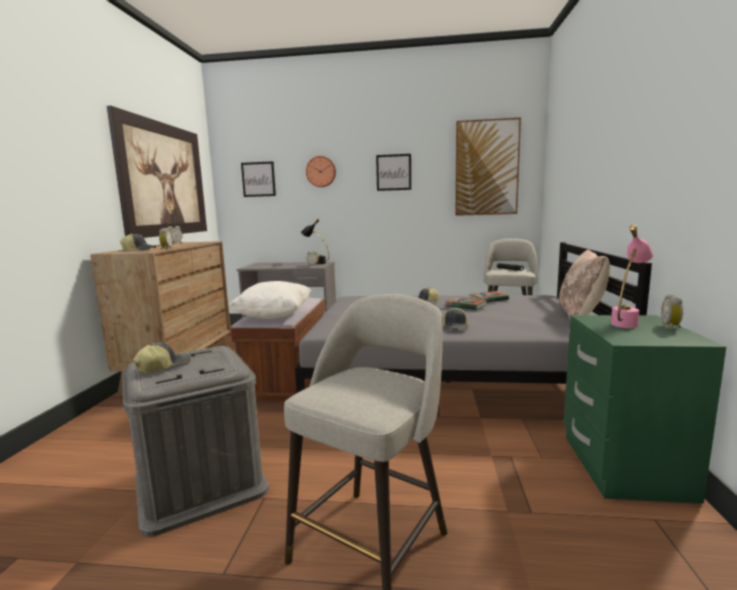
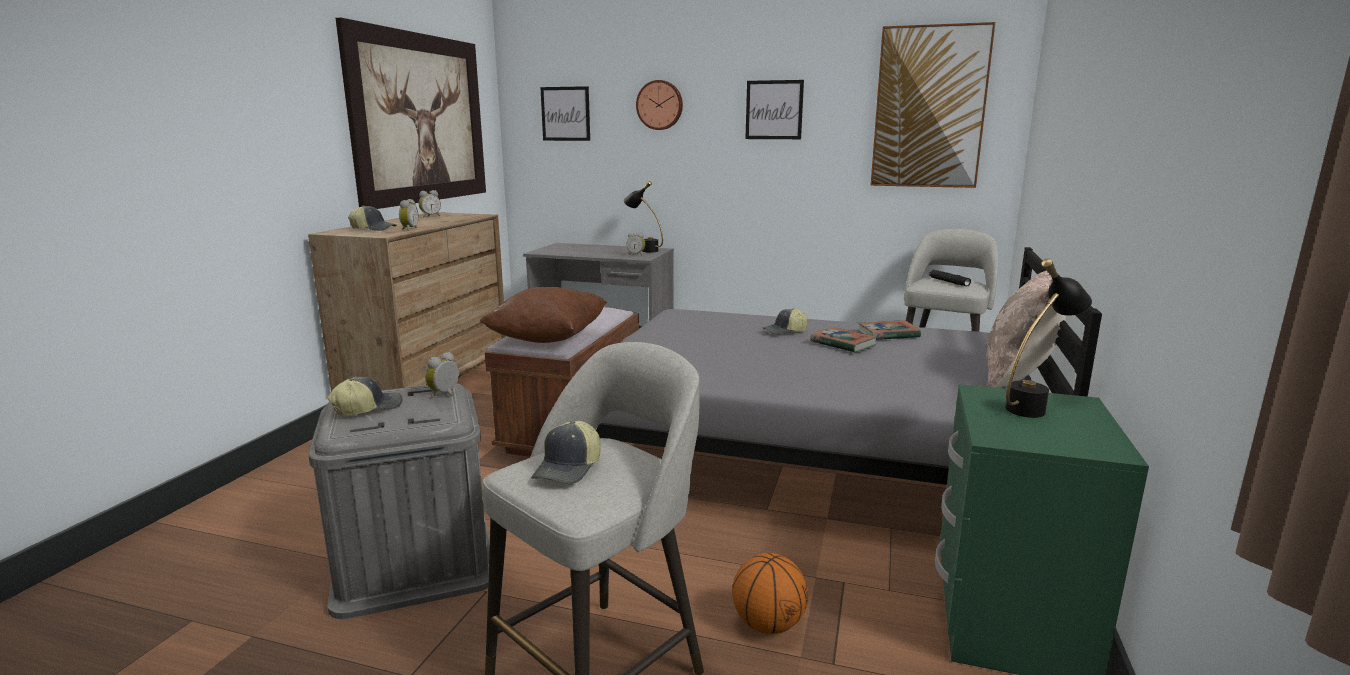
camera: 10 degrees right, 5 degrees up
(274, 316) = (548, 339): white pillow -> brown pillow
(455, 327) = (802, 381): cap -> cap (569, 469)
(475, 492) = (768, 625): none -> basketball
(627, 322) = (1034, 406): pink table lamp -> black table lamp
(672, 327) = (1098, 423): alarm clock -> alarm clock (445, 394)

